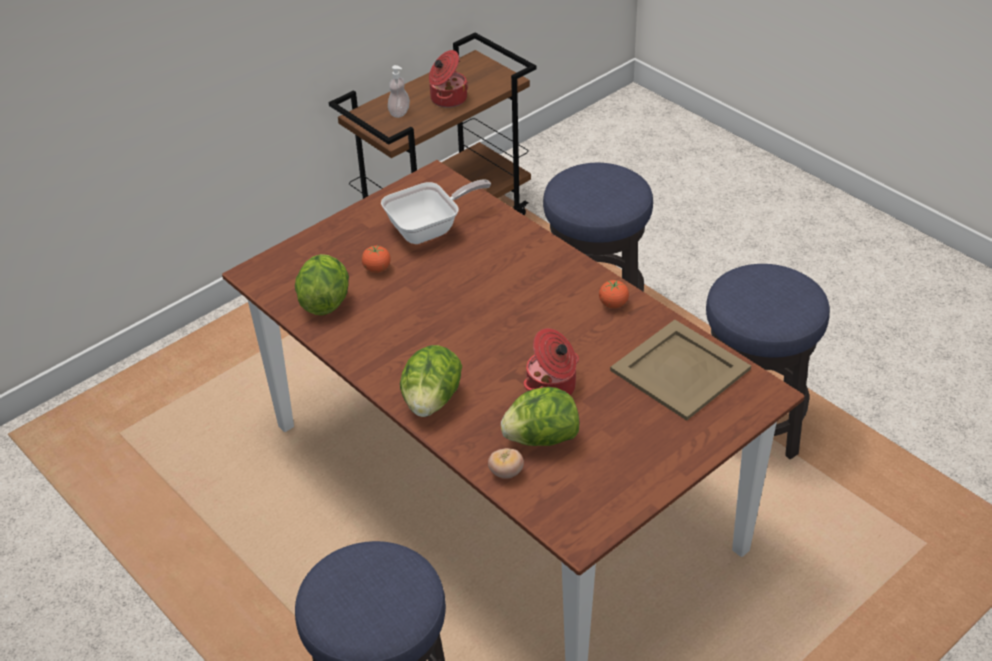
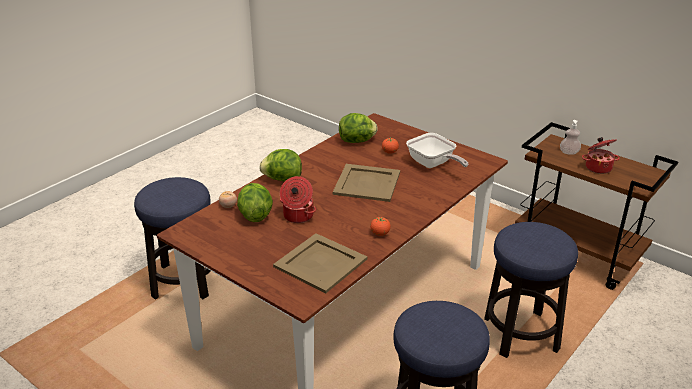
camera: 80 degrees right, 10 degrees down
(468, 304) = (366, 182): none -> beige tray

